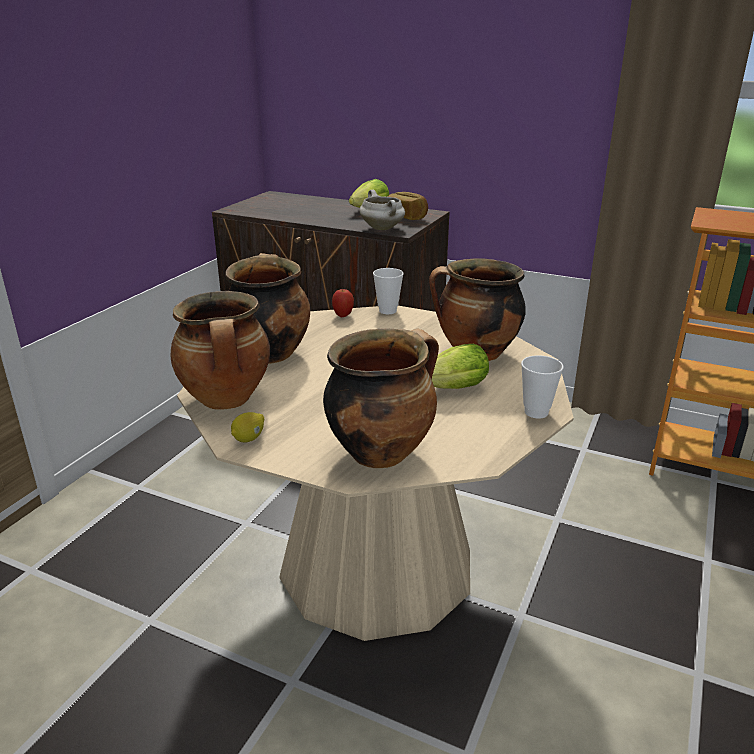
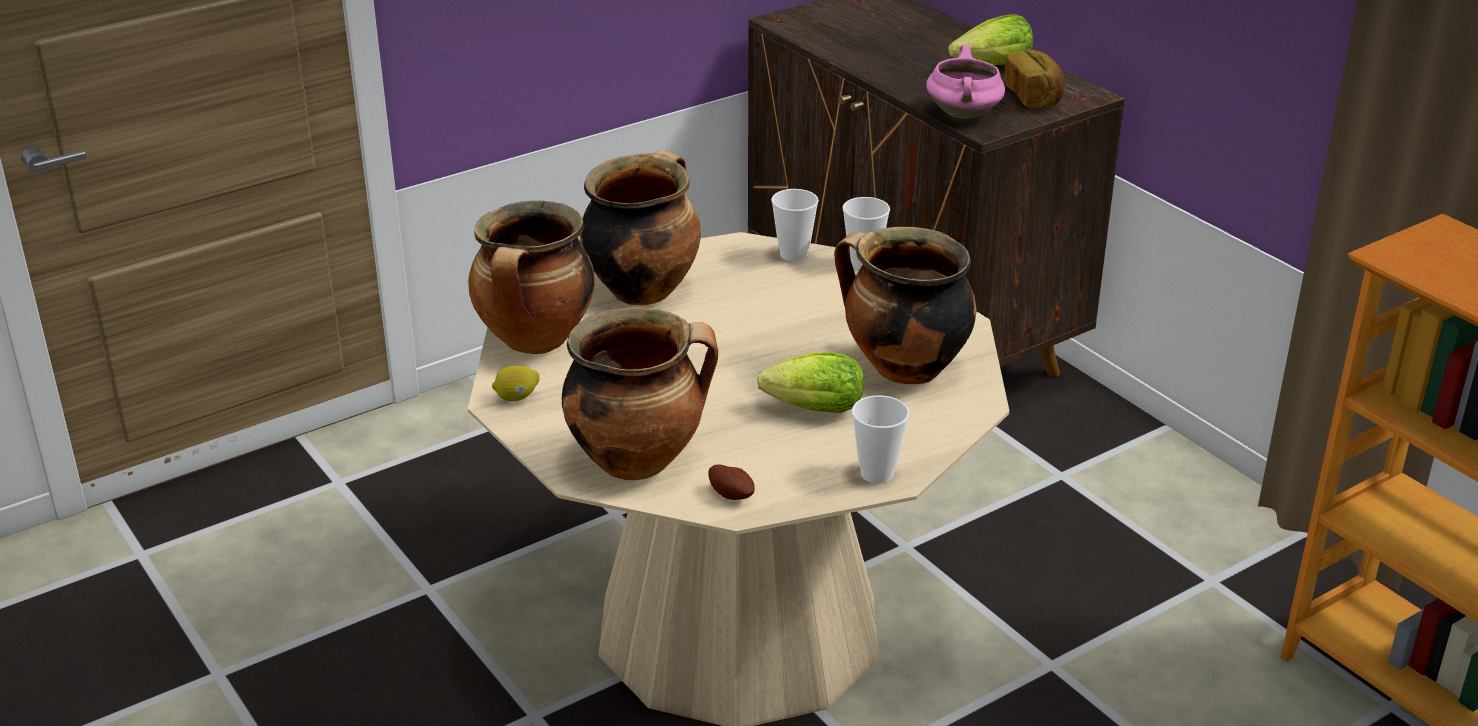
camera: 30 degrees right, 5 degrees up
(343, 315) = (793, 255): apple -> cup
(383, 228) = (964, 115): white cooking pot -> pink cooking pot
(468, 453) = (732, 494): none -> potato

